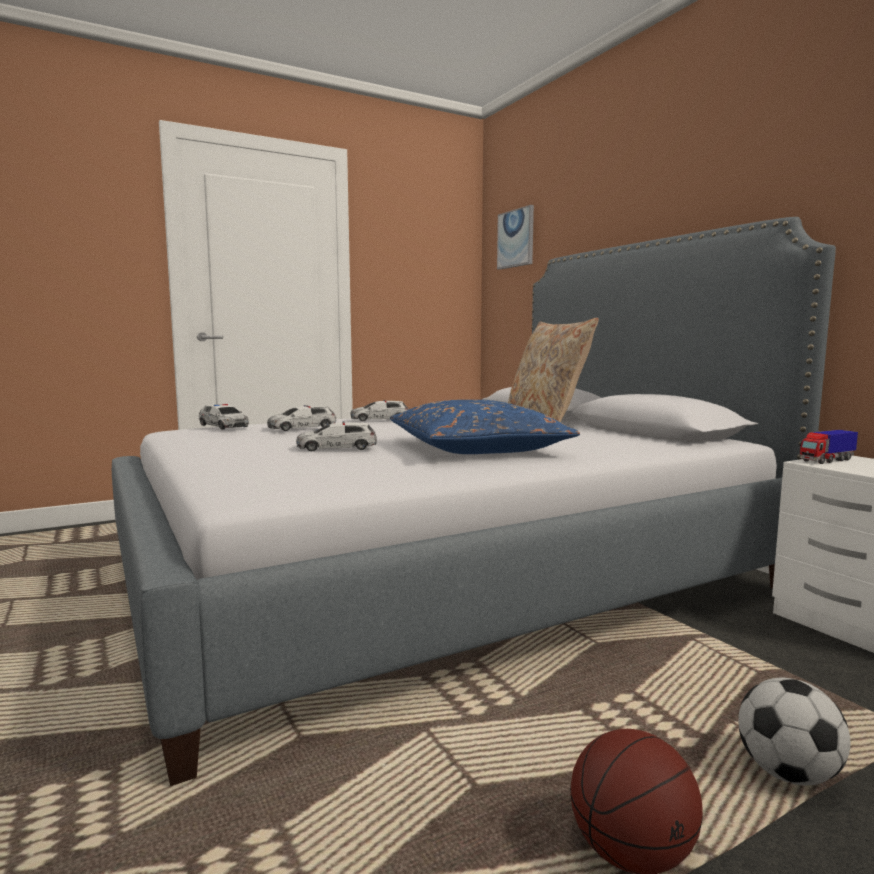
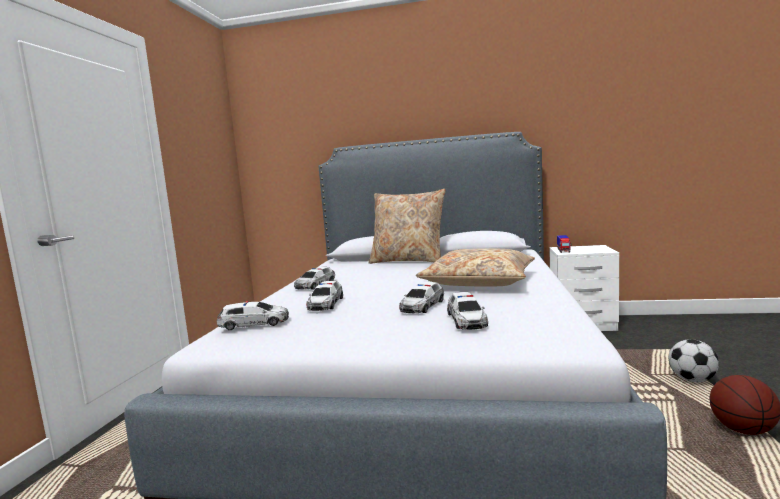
camera: 50 degrees left, 0 degrees up
(293, 462) = (467, 320): none -> toy car
(477, 448) = (479, 282): blue pillow -> beige pillow
(516, 238) = (280, 130): picture -> none

